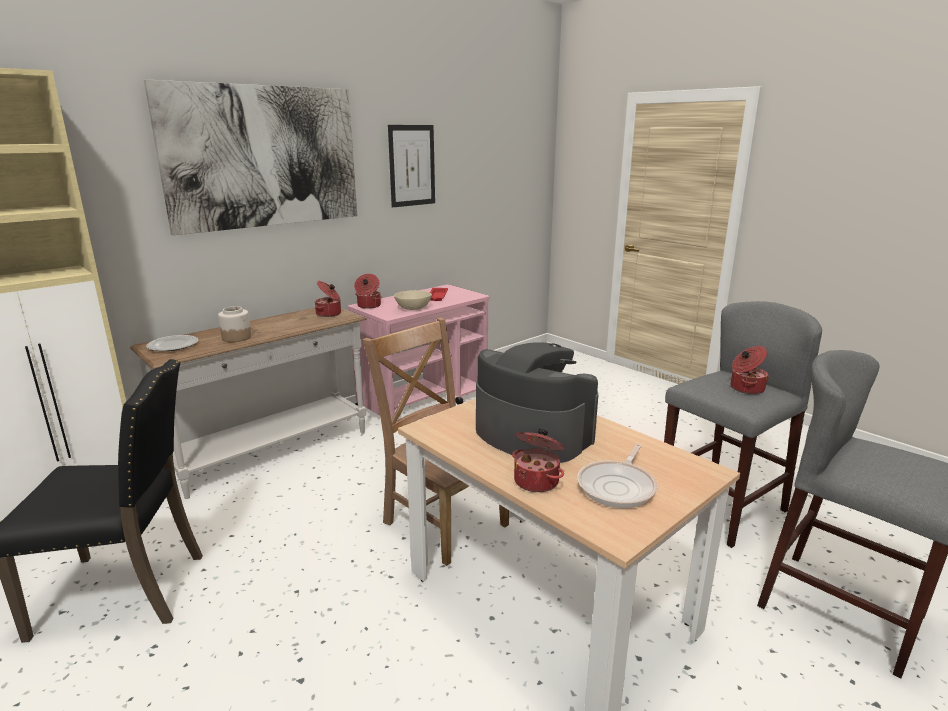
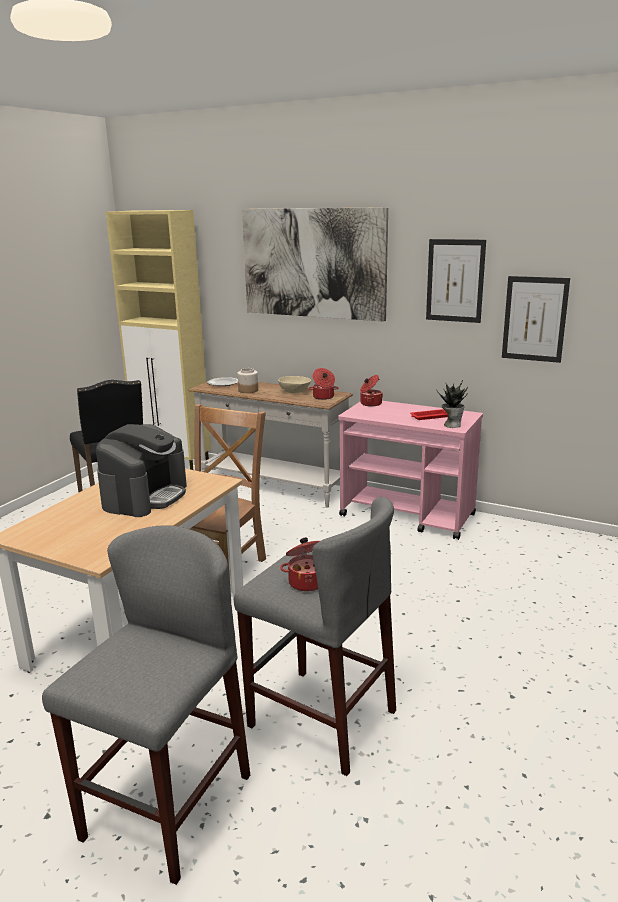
camera: 70 degrees right, 0 degrees up
(413, 308) = (382, 416): beige bowl -> beige bowl (294, 391)
(467, 295) = (451, 425): none -> potted plant
(469, 193) = (534, 319): none -> picture
(537, 481) = (76, 506): cooking pot -> none
(618, 486) = (71, 530): frying pan -> none

